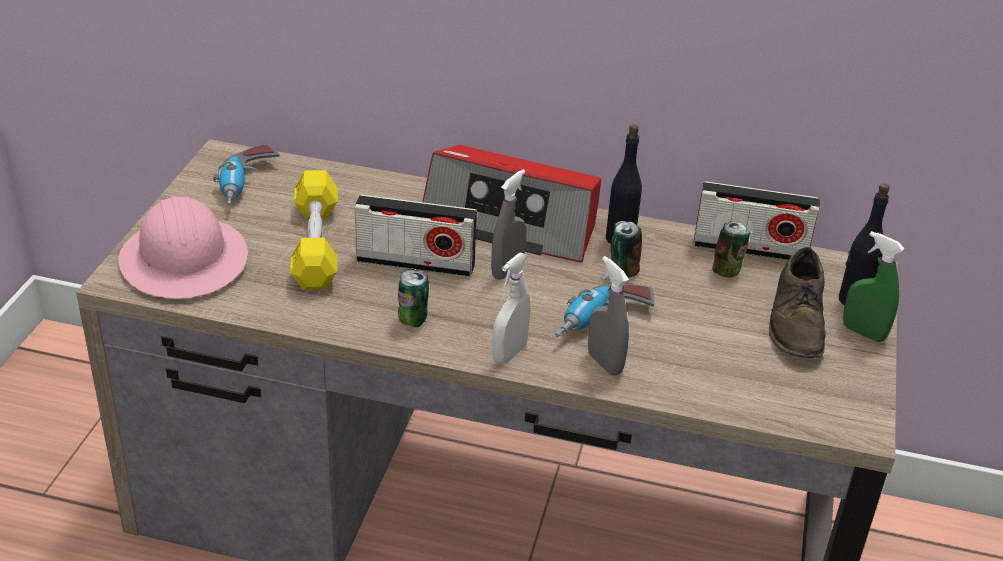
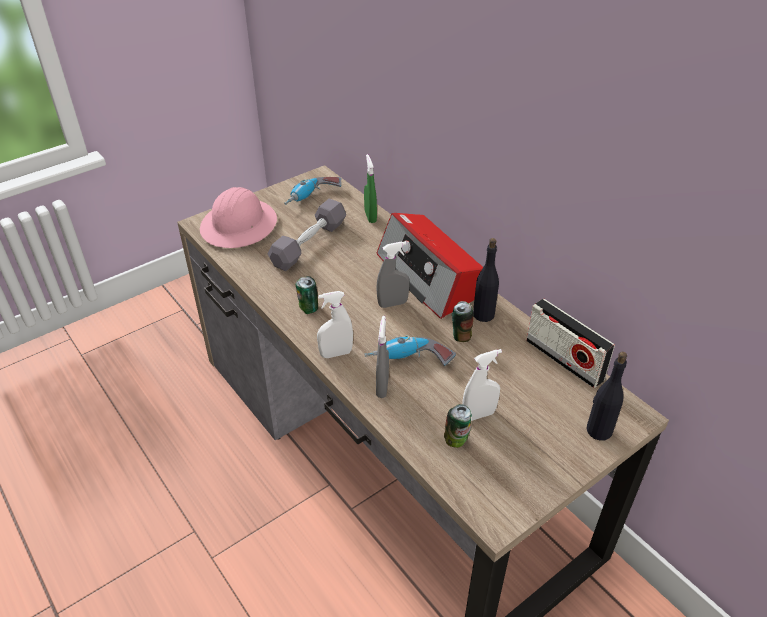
camera: 40 degrees right, 5 degrees up
(315, 244) = (309, 244): yellow dumbbell -> grey dumbbell
(415, 263) = (347, 277): radio -> none
(727, 271) = (530, 367): can -> can (457, 440)
(733, 341) = (478, 414): none -> white spray bottle
(797, 321) = (539, 424): brown shoe -> none
(863, 332) = (578, 456): green spray bottle -> green spray bottle (370, 217)

